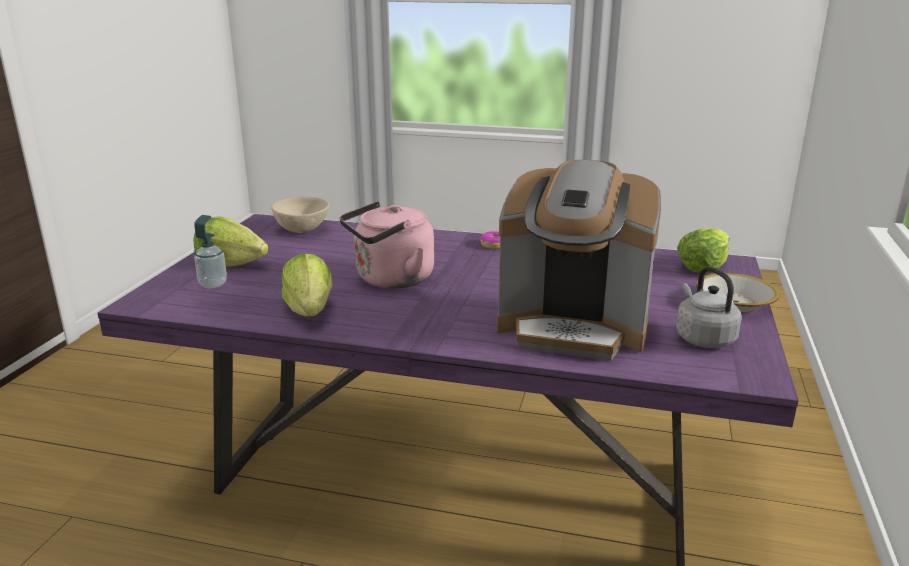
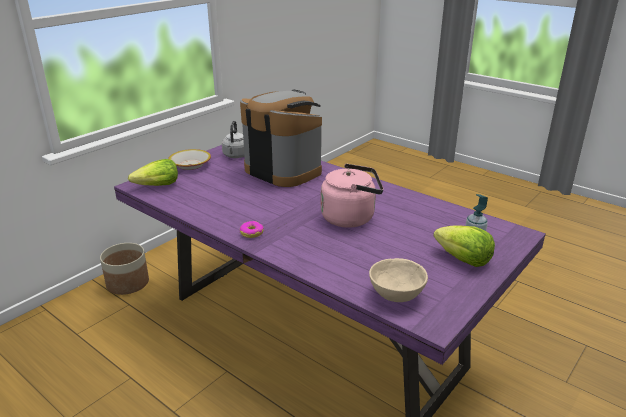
camera: 155 degrees left, 5 degrees up
(310, 311) = (410, 206): lettuce -> none
(787, 465) = (127, 283): none -> planter

